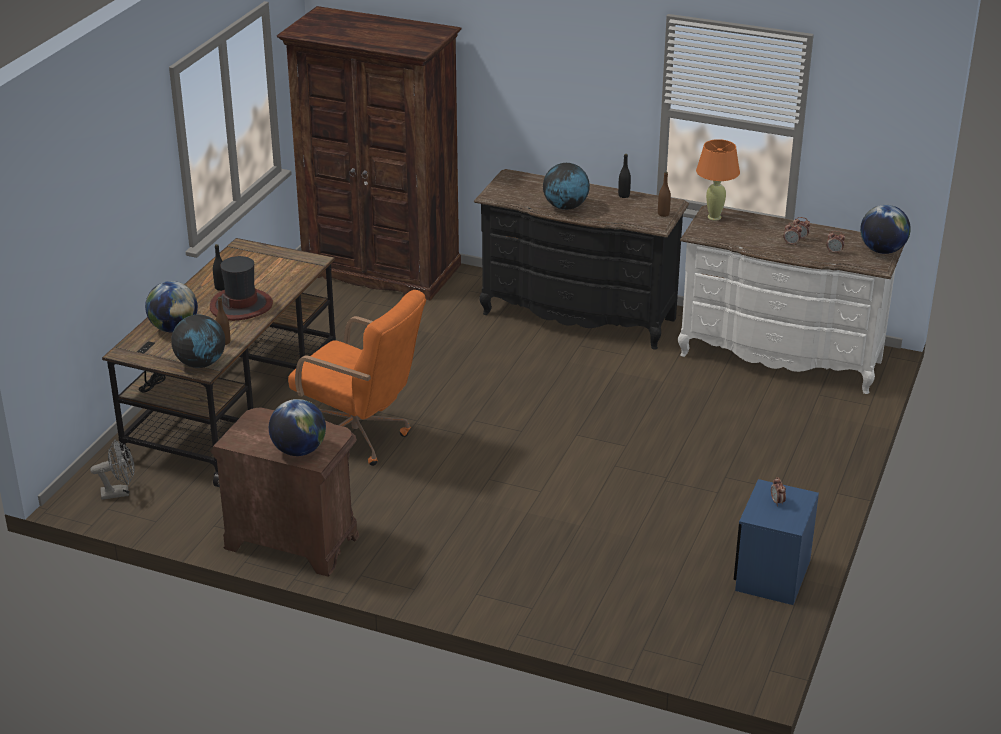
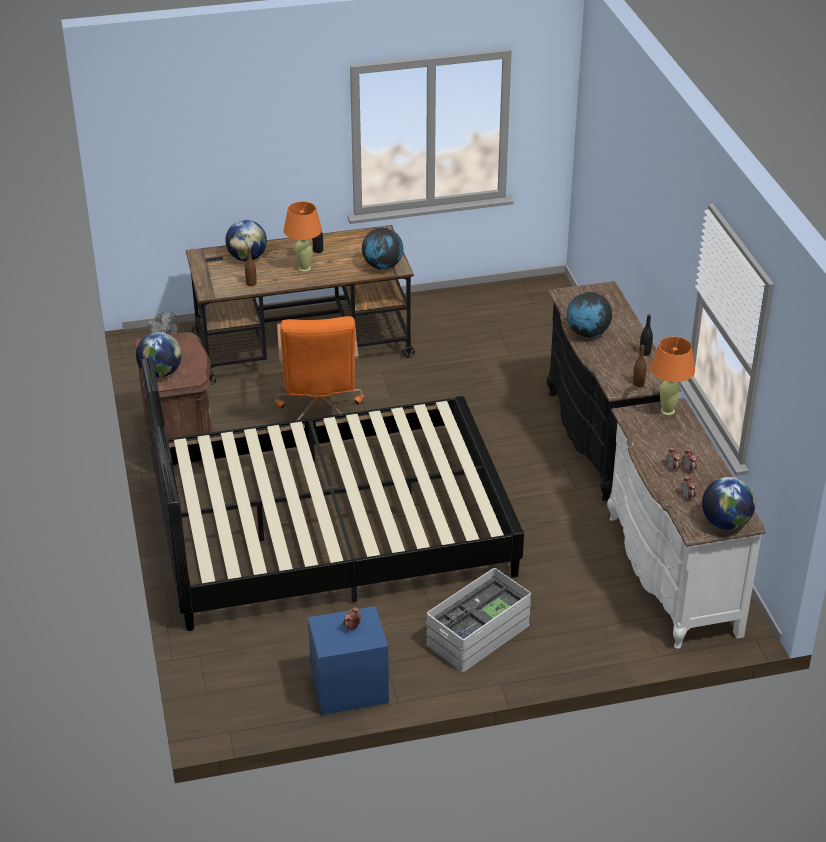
camera: 55 degrees right, 5 degrees up
(201, 363) = (216, 287): globe -> globe (383, 266)
(241, 305) = (304, 268): hat -> orange table lamp
(380, 269) = (552, 320): brown wardrobe -> none
(539, 499) = (332, 529): none -> black bed
(765, 479) = (478, 635): none -> grey storage box

